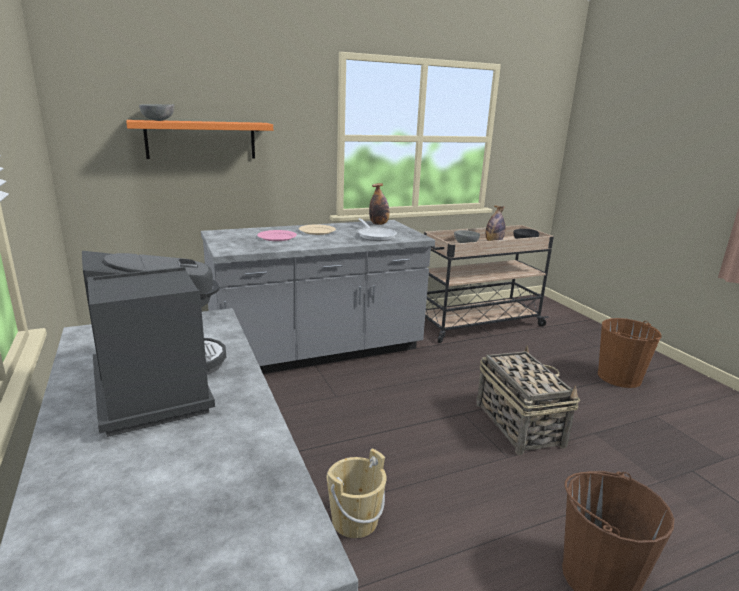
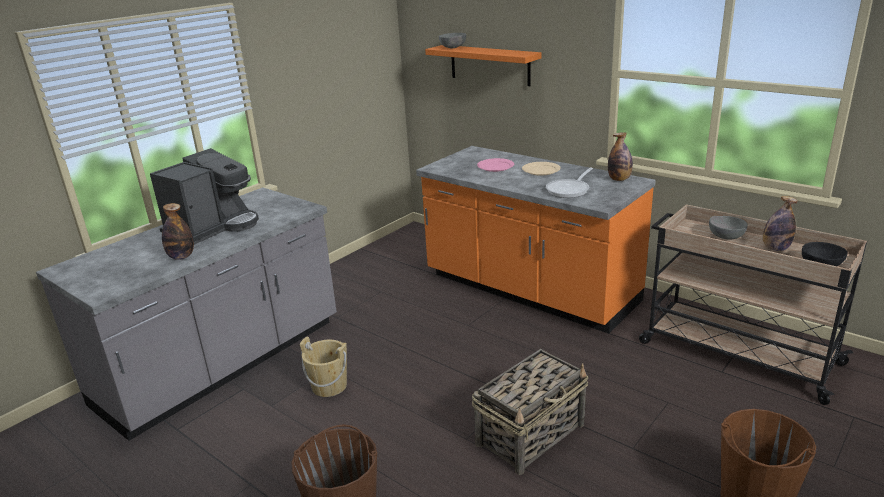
camera: 65 degrees right, 5 degrees up
(242, 433) = (181, 257): none -> bottle
(317, 351) = (529, 290): grey counter -> orange counter

